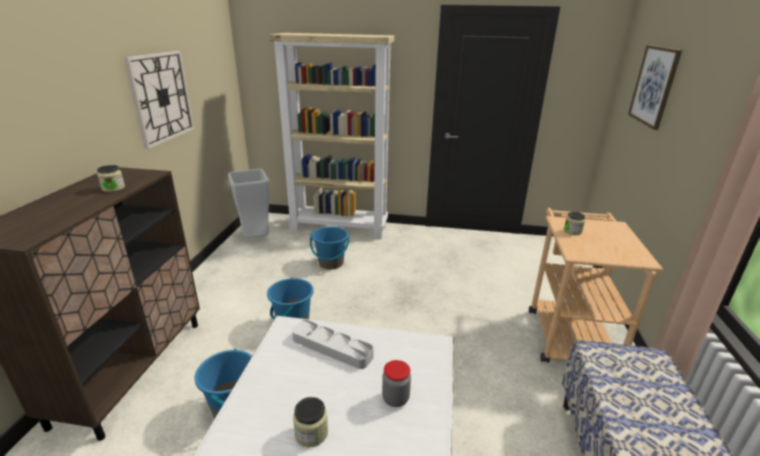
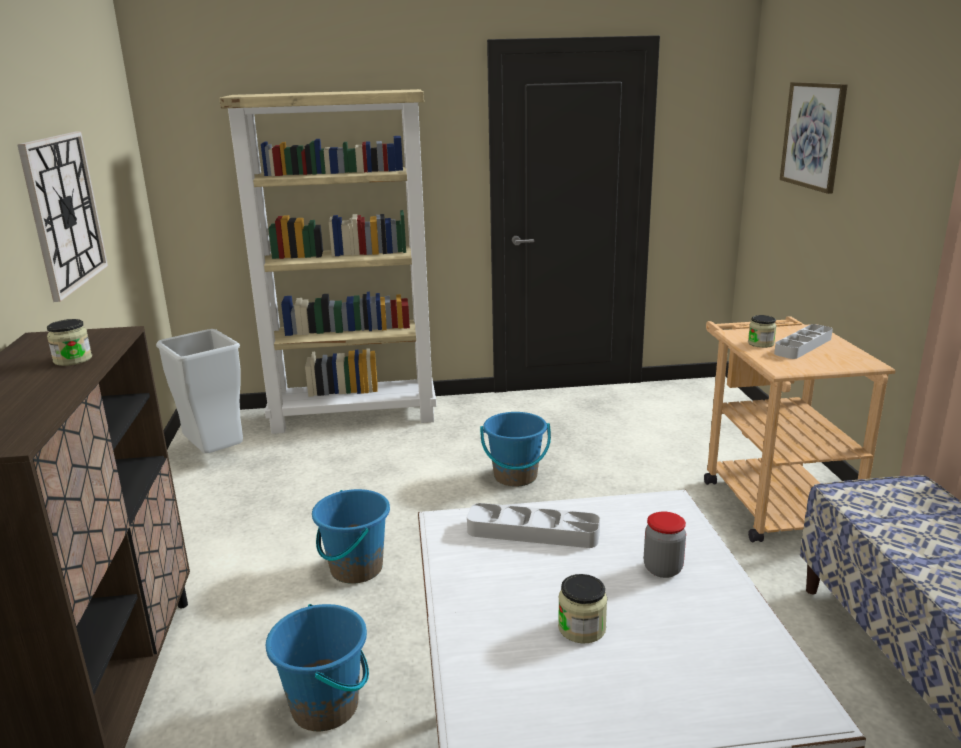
camera: 15 degrees left, 5 degrees down
(331, 263) = (370, 470): blue bucket -> blue bucket (515, 477)
(602, 238) = (803, 346): none -> grey tray

